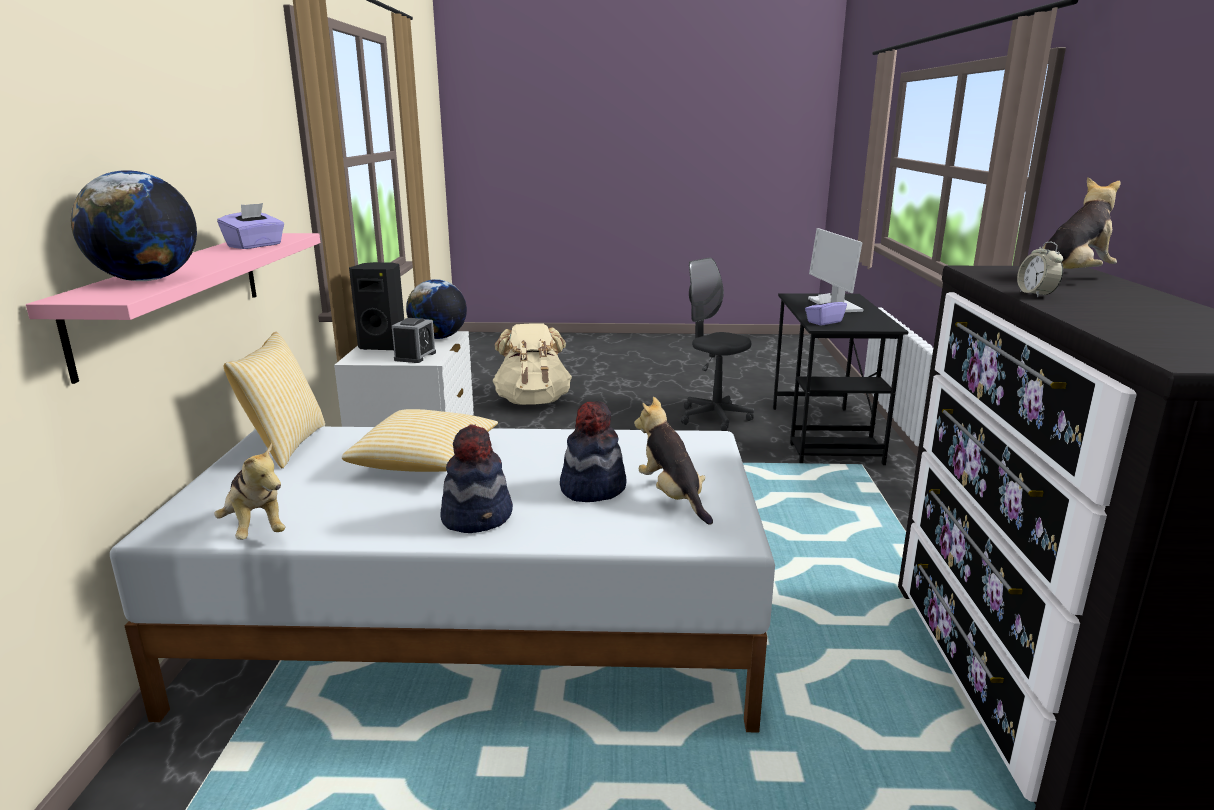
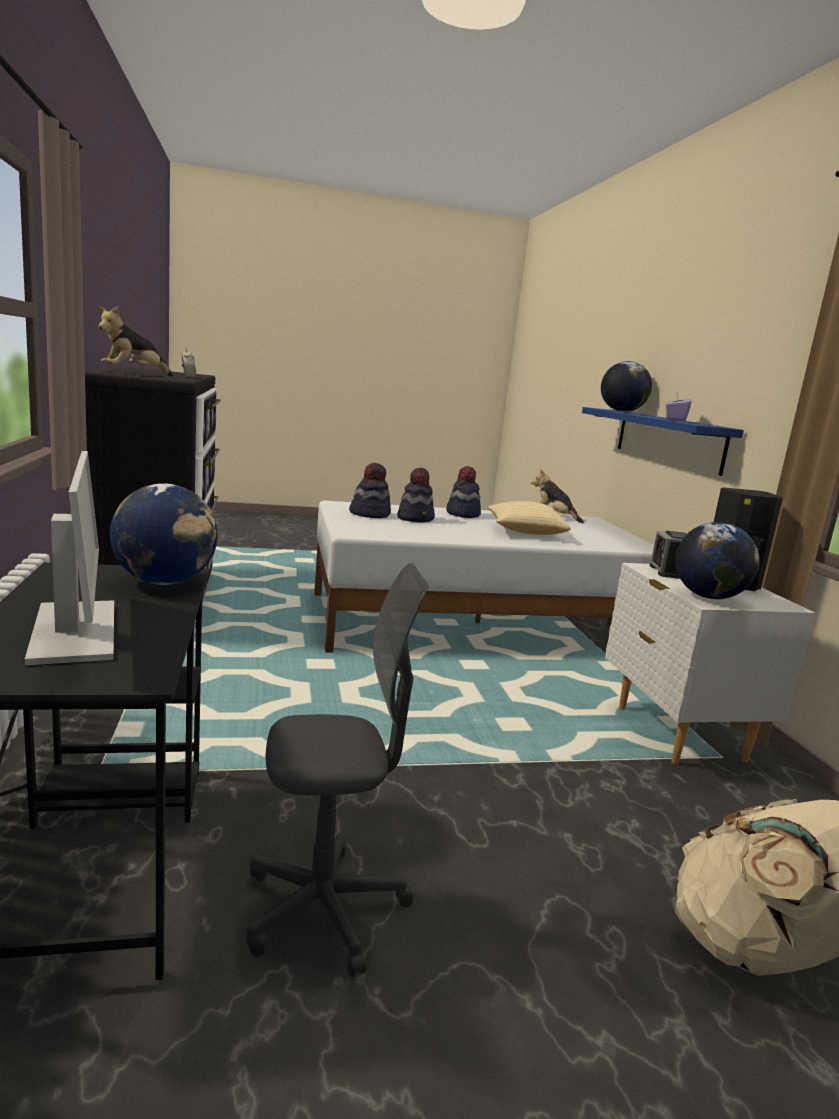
camera: 165 degrees right, 5 degrees down
(174, 296) = (667, 439): pink shelf -> blue shelf
(285, 445) = (624, 542): pillow -> none
(672, 497) = (370, 514): plush toy -> hat
(714, 418) = (324, 909): grey office chair -> grey office chair turned 45 degrees counterclockwise
(824, 322) = (165, 582): purple tissue box -> globe

